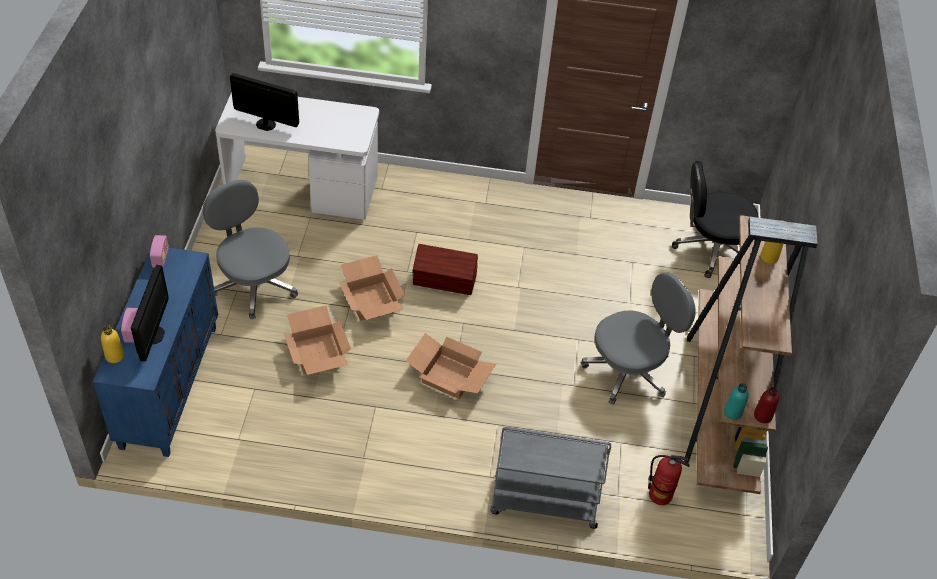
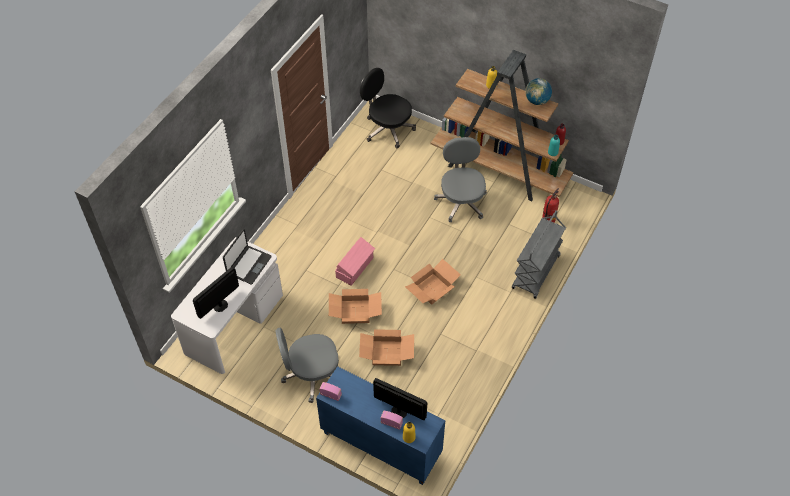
camera: 65 degrees left, 5 degrees up
(338, 131) = (248, 265): none -> laptop
(445, 281) = (355, 267): brown storage box -> pink storage box
(711, 249) = (387, 129): black office chair -> black office chair turned 105 degrees clockwise
(776, 323) = (537, 101): none -> globe

